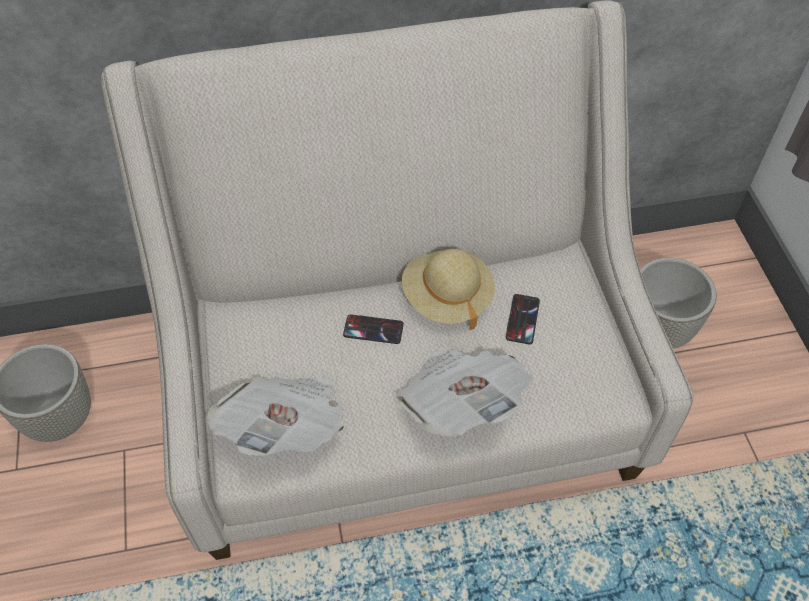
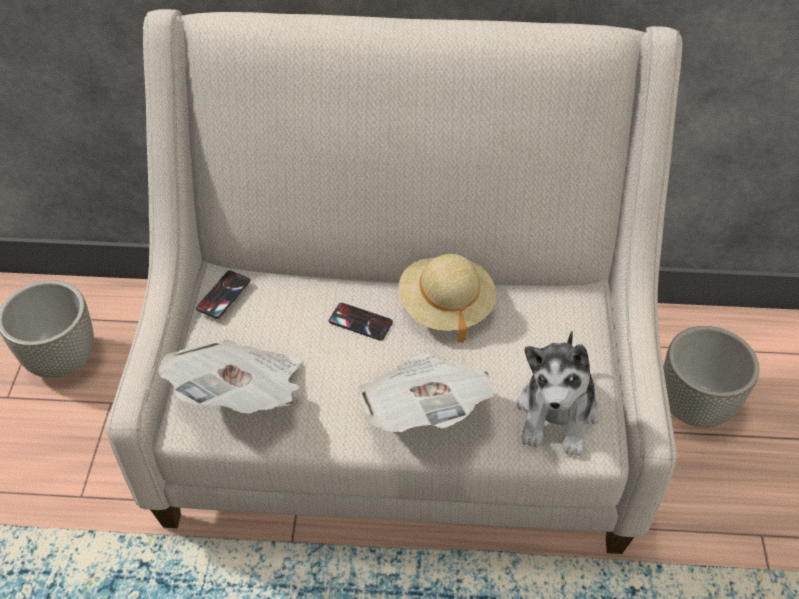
camera: 15 degrees right, 5 degrees down
(522, 319) = (517, 344): phone -> phone (223, 295)
(578, 377) = (557, 413): none -> plush toy

